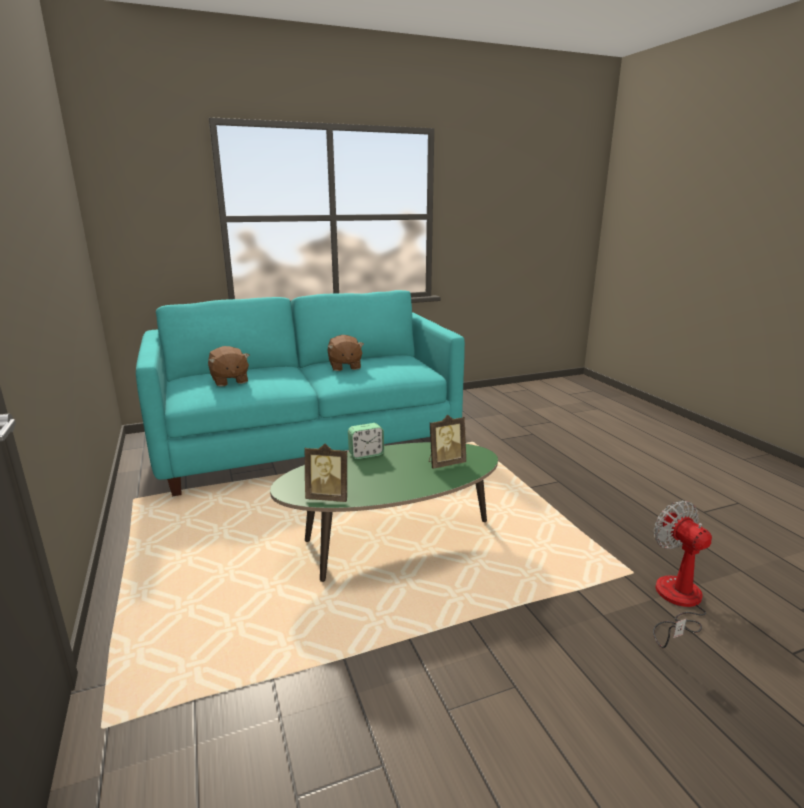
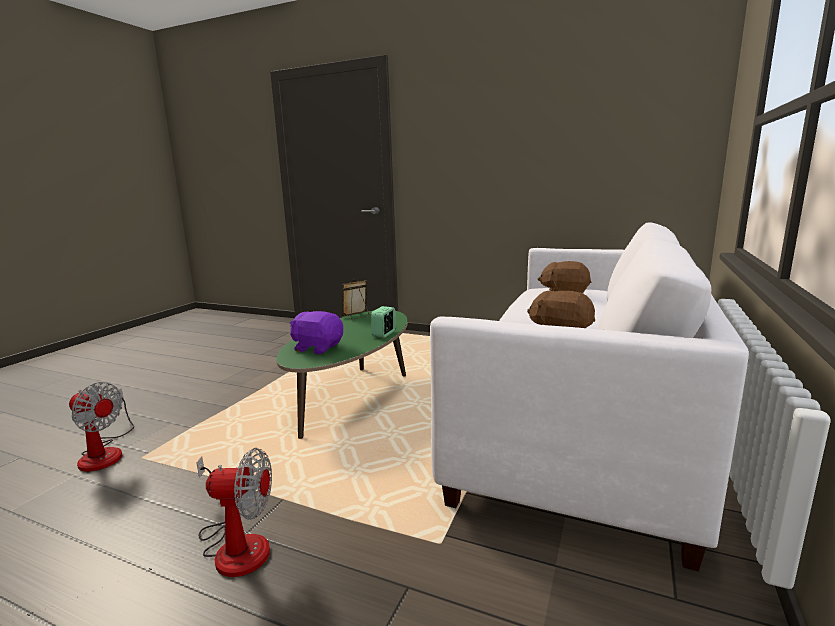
camera: 135 degrees right, 5 degrees down
(309, 443) = (582, 423): turquoise sofa -> white sofa
(445, 463) = (318, 348): picture frame -> purple plush toy
(566, 479) = (236, 544): none -> fan

